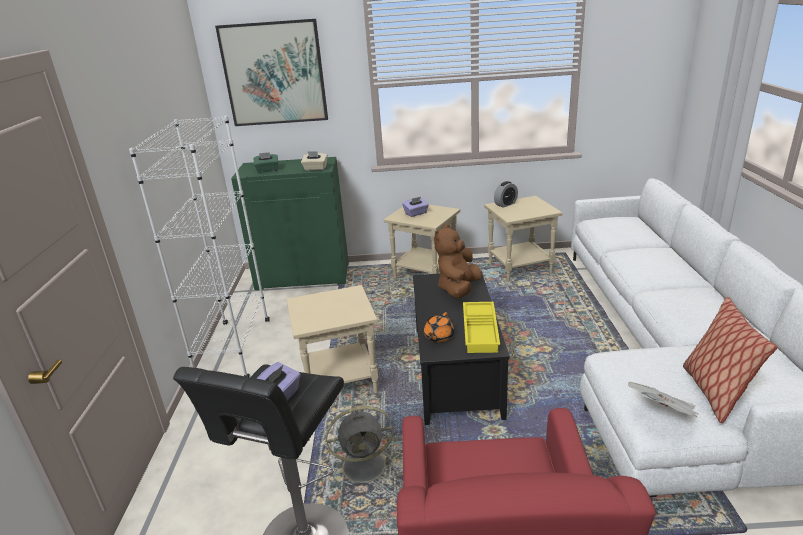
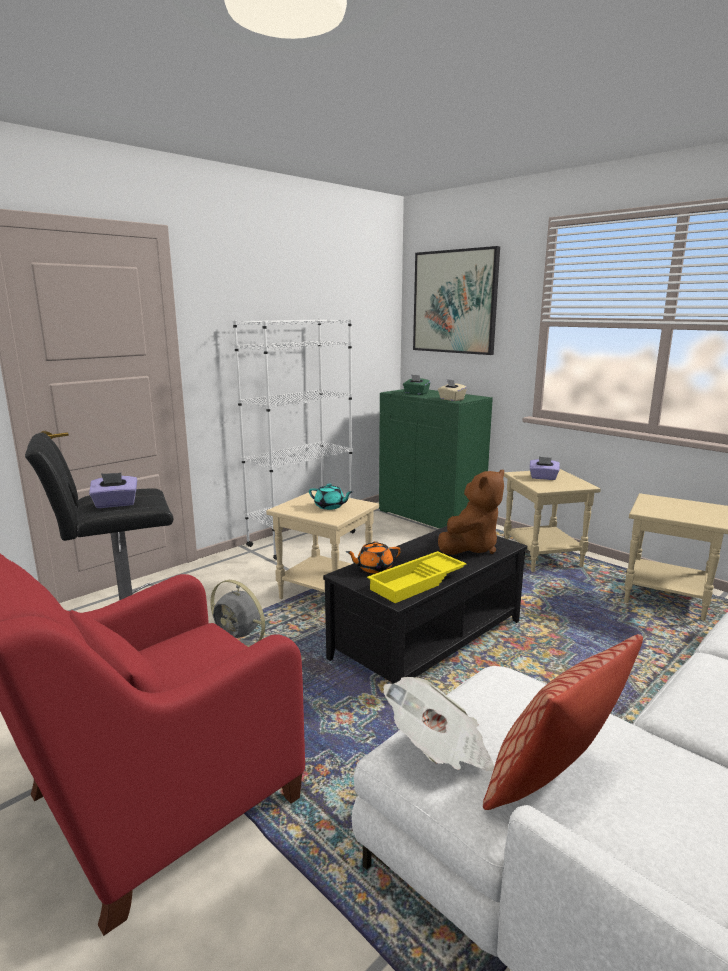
camera: 45 degrees right, 10 degrees down
(335, 305) = (330, 506): none -> turquoise teapot
(458, 289) = (470, 547): brown plush toy -> brown plush toy turned 150 degrees clockwise
(505, 204) = (665, 500): alarm clock -> none

